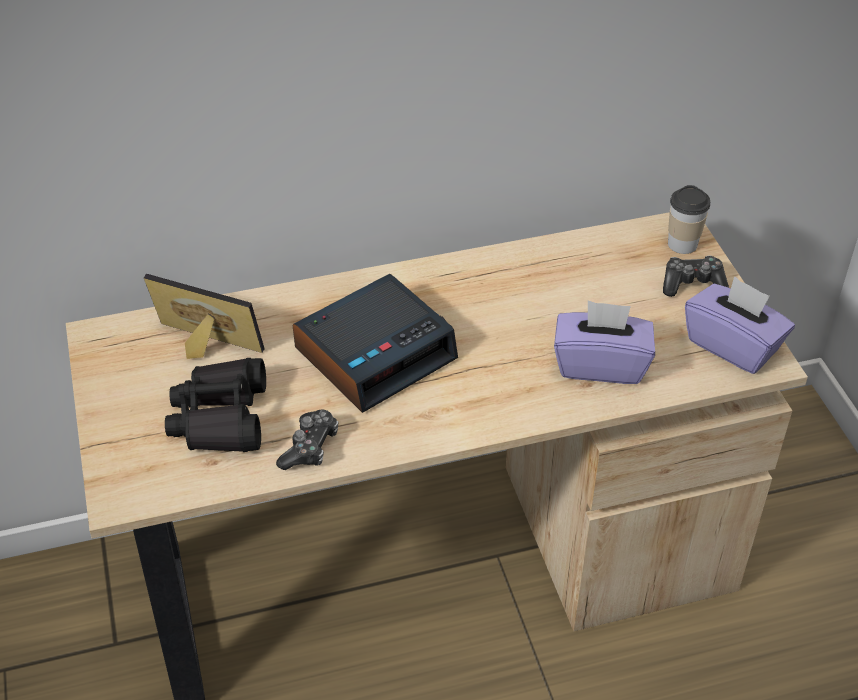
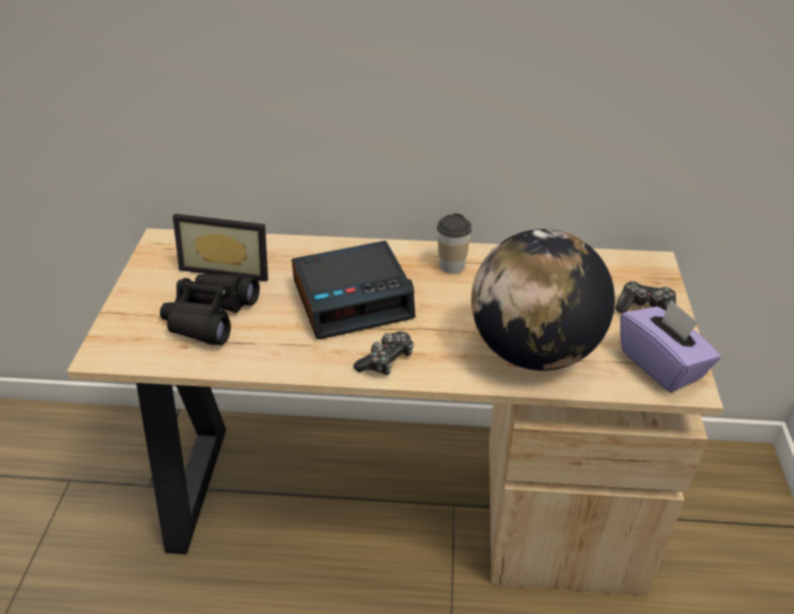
camera: 20 degrees right, 5 degrees down
(203, 348) = (228, 266): picture frame -> picture frame turned 150 degrees clockwise
(310, 447) = (262, 355): game controller -> game controller (386, 360)
(600, 364) = (533, 351): purple tissue box -> globe
(682, 244) = (650, 276): cup -> cup (452, 266)

